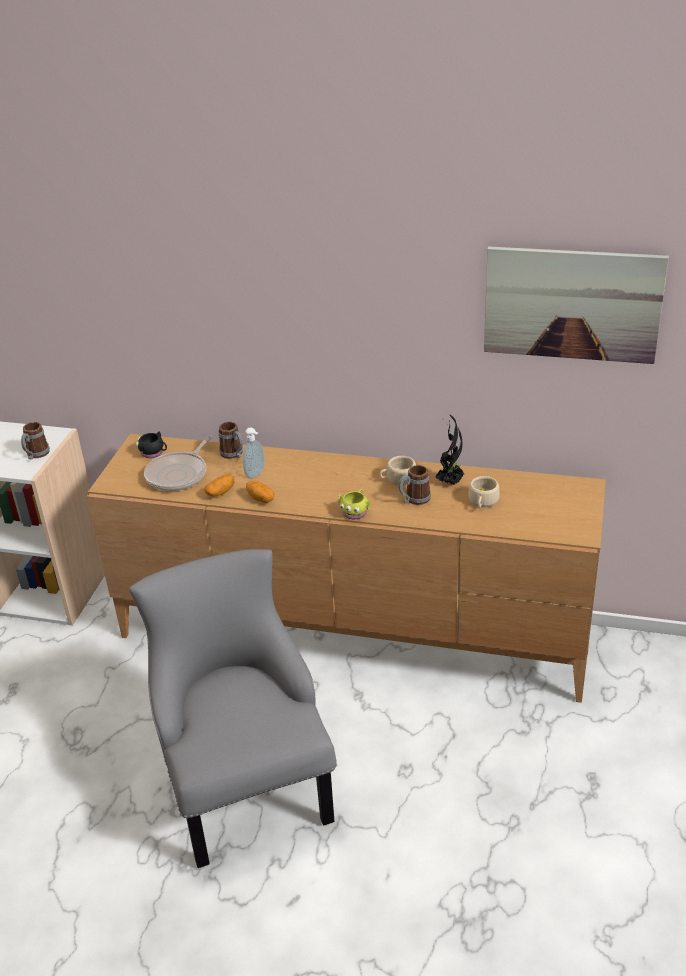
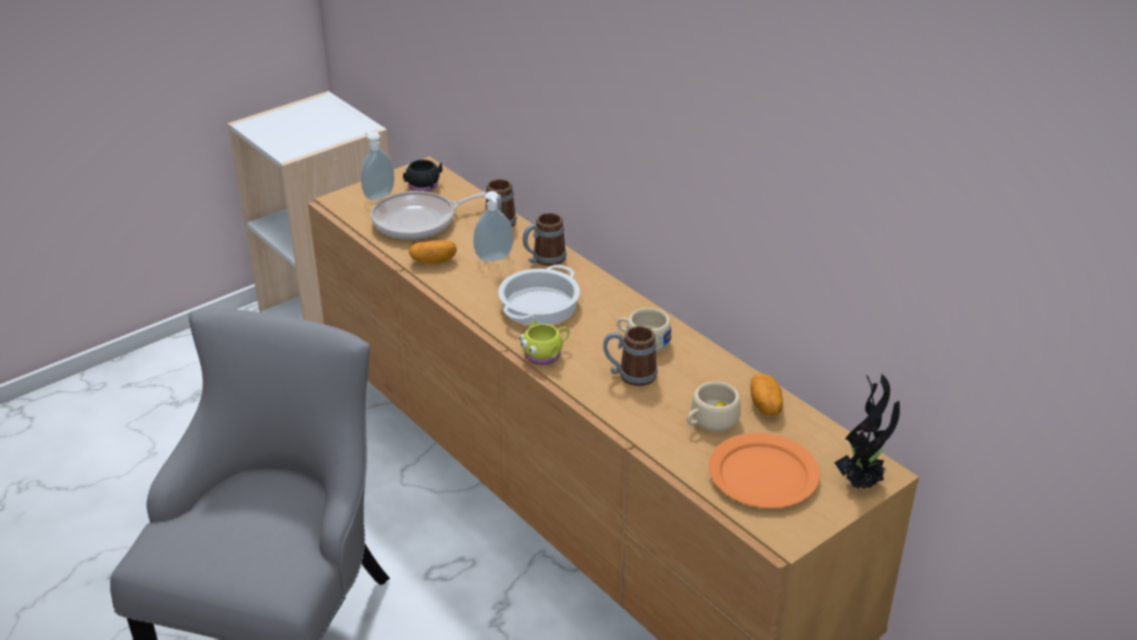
camera: 35 degrees right, 0 degrees up
(36, 455) = (317, 140): mug -> mug (544, 260)
(129, 470) = (378, 195): none -> soap dispenser
(261, 498) = (465, 288): potato -> potato (765, 405)
(317, 487) = (539, 305): none -> cooking pot
(451, 482) = (703, 376): potted plant -> potted plant (862, 483)
(538, 514) = (763, 474): none -> orange plate
(572, 304) = (912, 168): picture -> none

